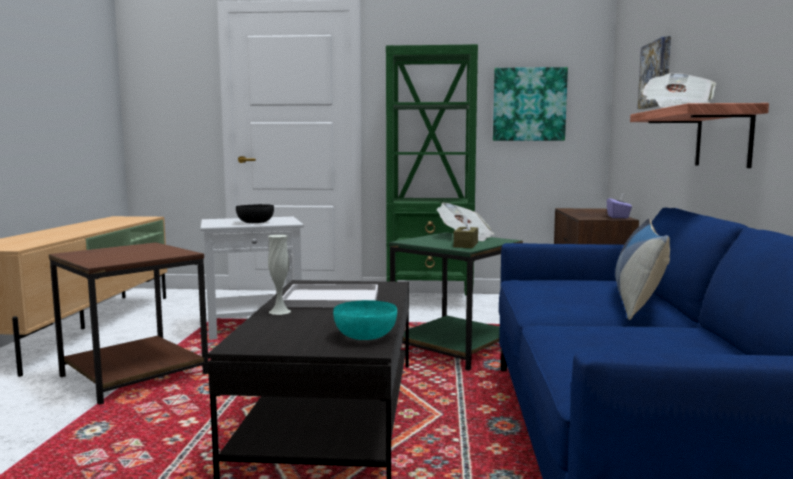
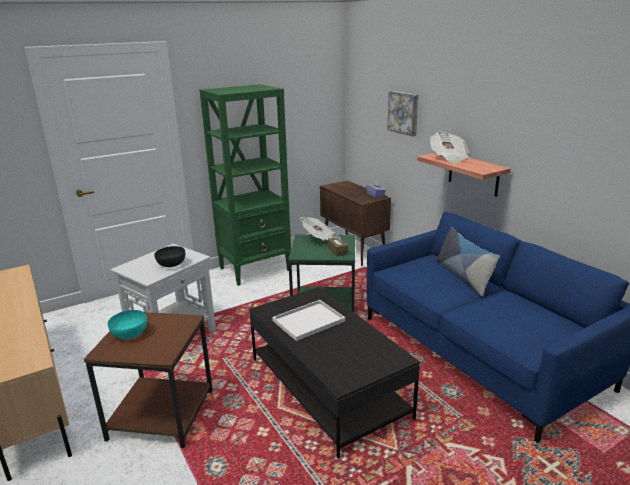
camera: 35 degrees left, 15 degrees up
(279, 311) = (304, 345): white vase -> none
(366, 336) = (383, 349): turquoise bowl -> turquoise bowl (130, 333)
(529, 104) = (297, 116): picture -> none

